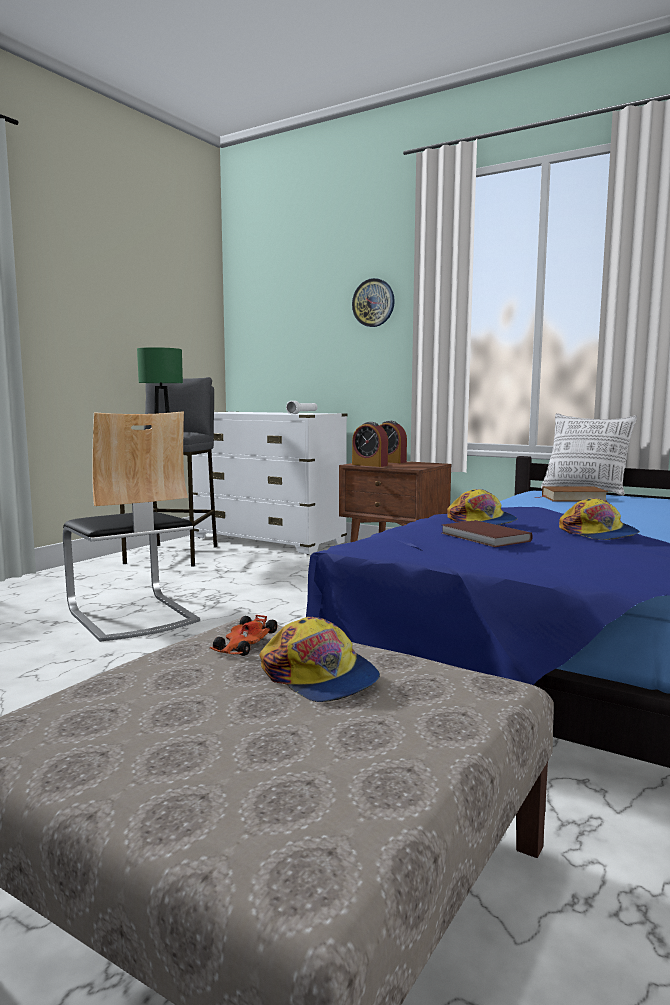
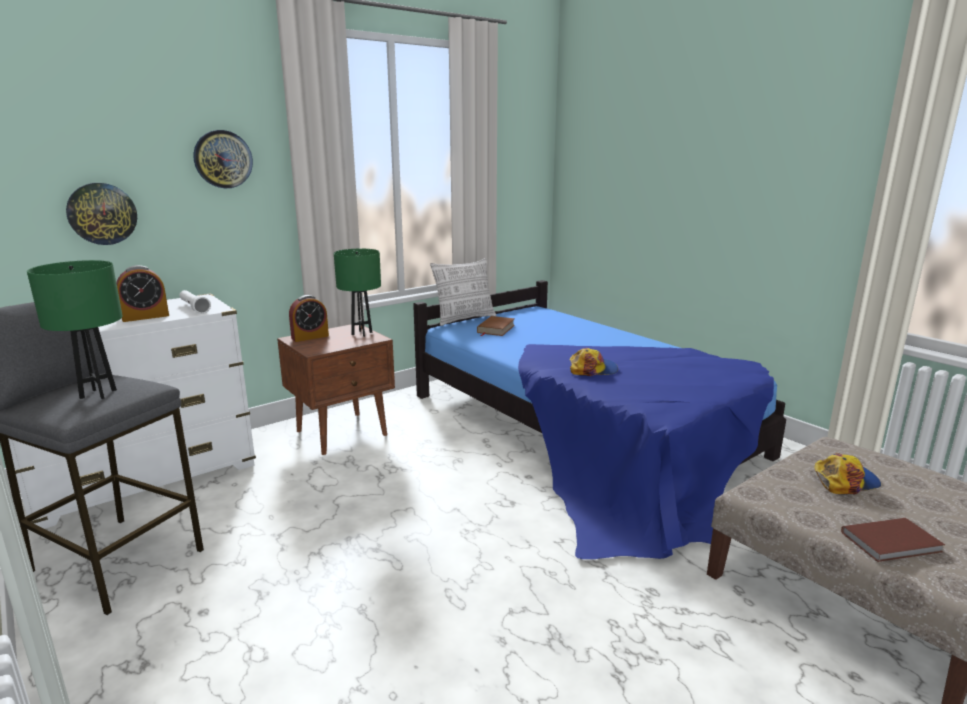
camera: 70 degrees left, 10 degrees up
(131, 616) = (379, 616): chair -> none
(244, 645) = (797, 496): toy car -> none
(296, 346) = (102, 213): none -> wall clock
(369, 465) = (330, 348): alarm clock -> alarm clock (145, 317)
(421, 465) = (362, 333): none -> green table lamp
(484, 537) = (651, 379): brown book -> brown book (893, 543)
(598, 533) = (637, 353): cap -> none

